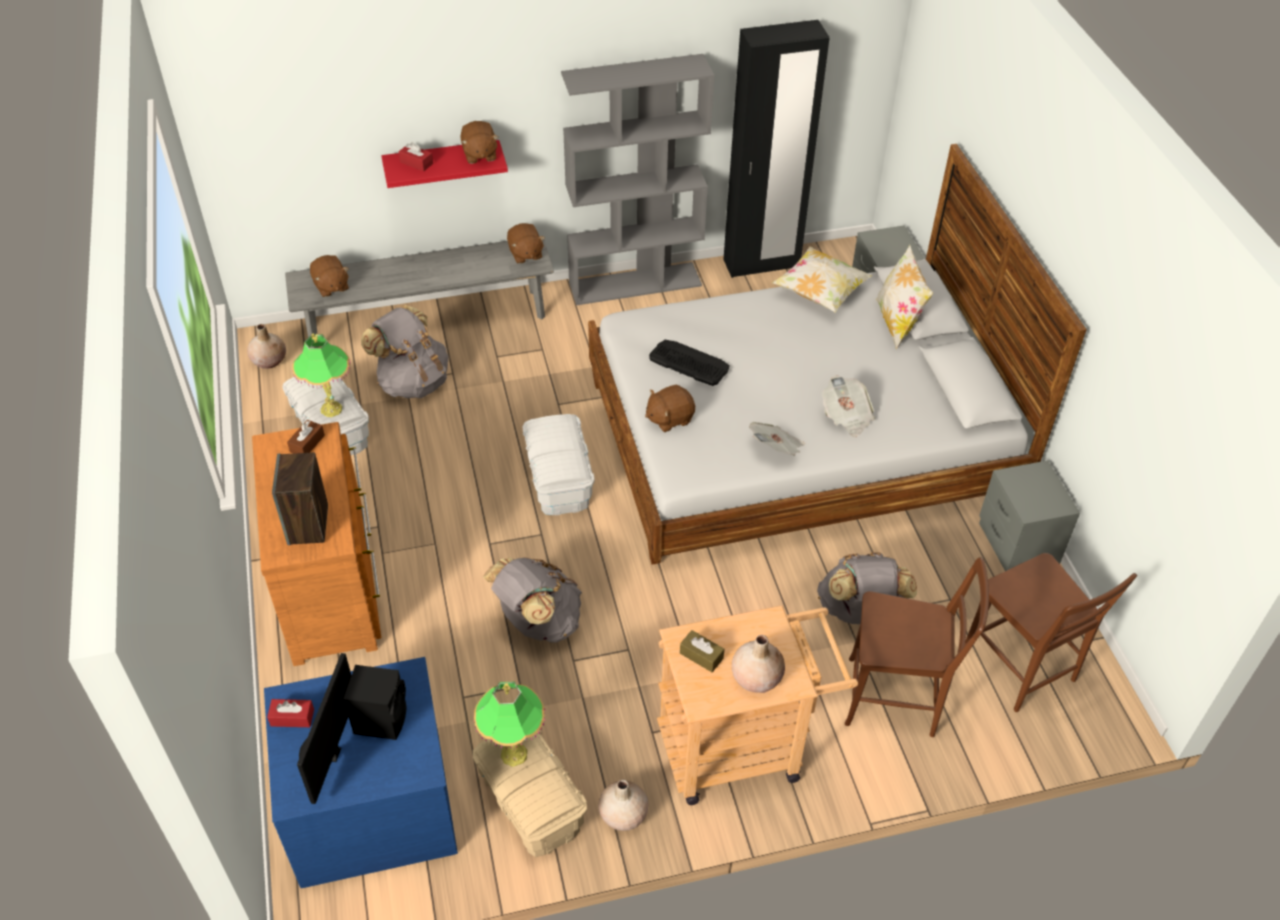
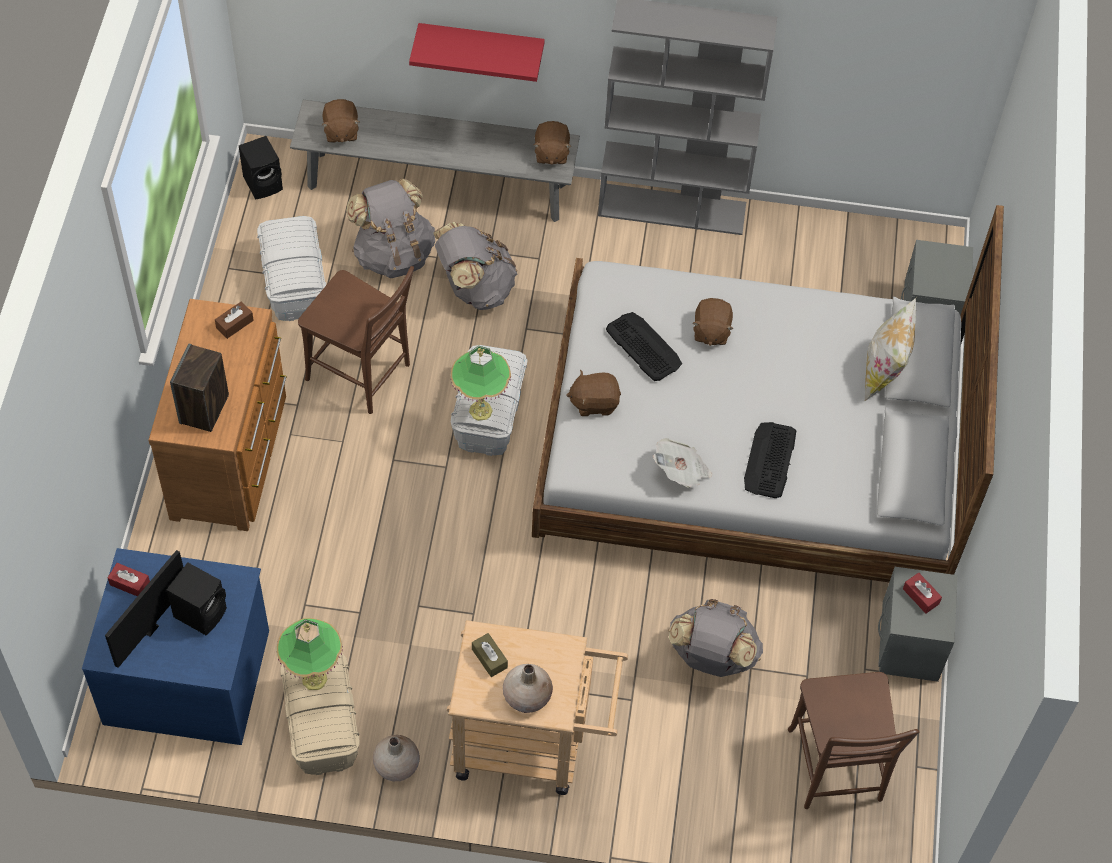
camera: 20 degrees right, 10 degrees up
(269, 361) = (264, 183): beige vase -> black speaker
(331, 409) = (292, 270): table lamp -> table lamp (480, 410)
(416, 163) = (448, 44): red tissue box -> red tissue box (920, 596)
(479, 154) = (515, 52): brown plush toy -> brown plush toy (711, 331)
(538, 622) = (403, 556): grey backpack -> grey backpack (474, 288)
(761, 264) = (821, 228): black wardrobe -> none
(820, 293) = (822, 308): pillow -> none
(846, 417) = (770, 460): newspaper -> keyboard
(897, 698) = (700, 753): brown chair -> brown chair (363, 374)

